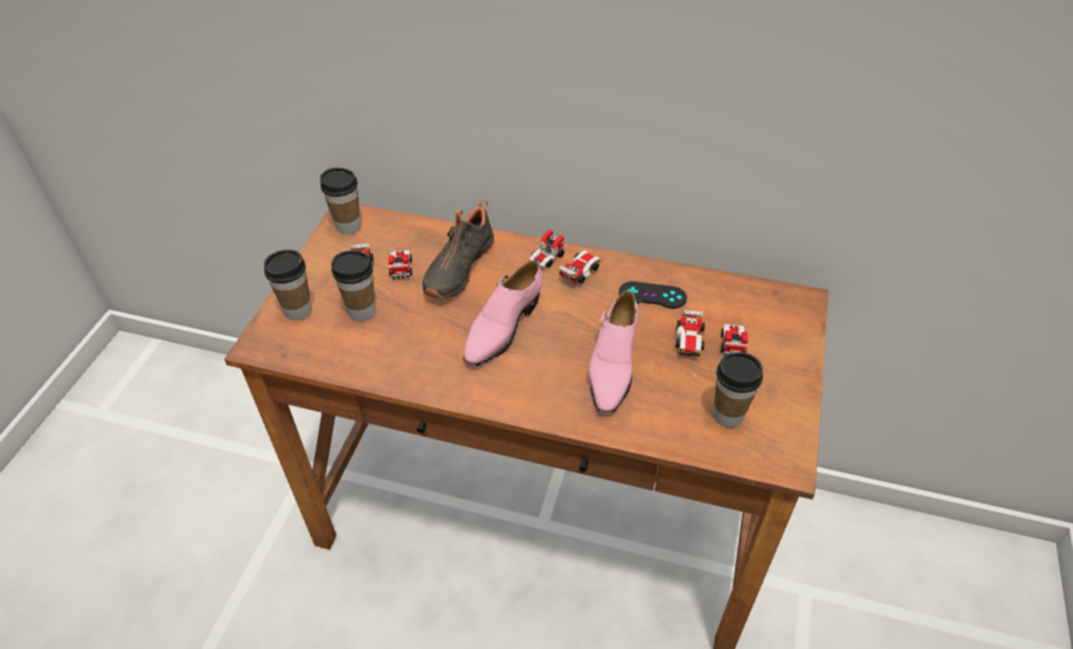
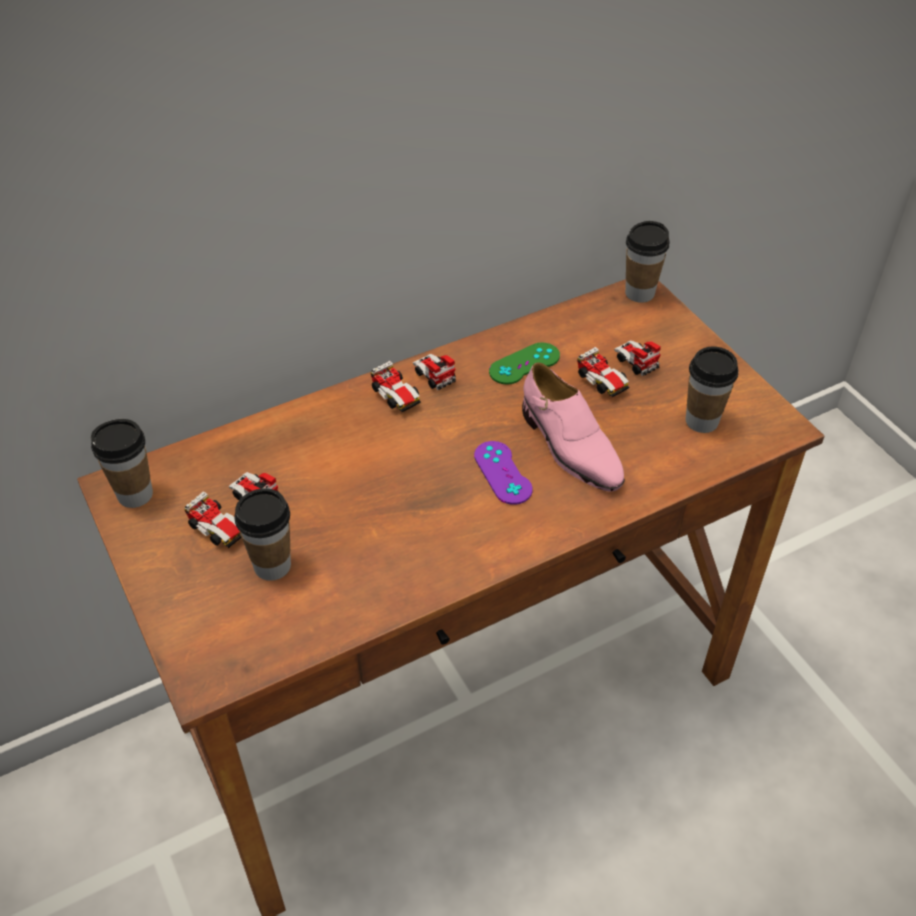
camera: 45 degrees left, 0 degrees up
(298, 310) = (199, 615): cup -> cup (639, 293)
(457, 267) = (314, 457): black shoe -> none
(502, 327) = (433, 482): pink shoe -> none
(549, 352) = (502, 473): none -> purple game controller
(564, 266) = (415, 388): toy car -> toy car turned 150 degrees clockwise
(652, 295) = (524, 364): black game controller -> green game controller

